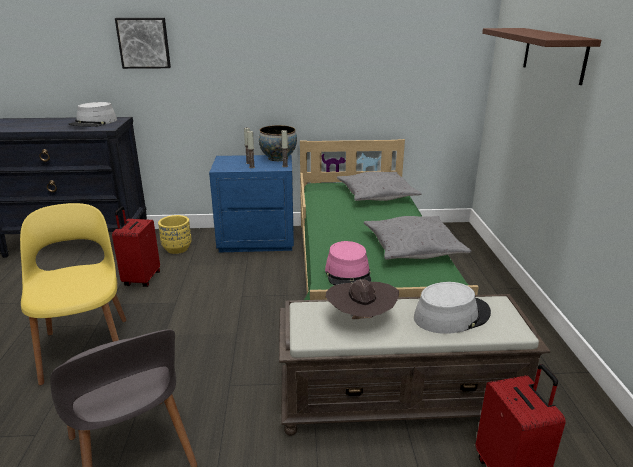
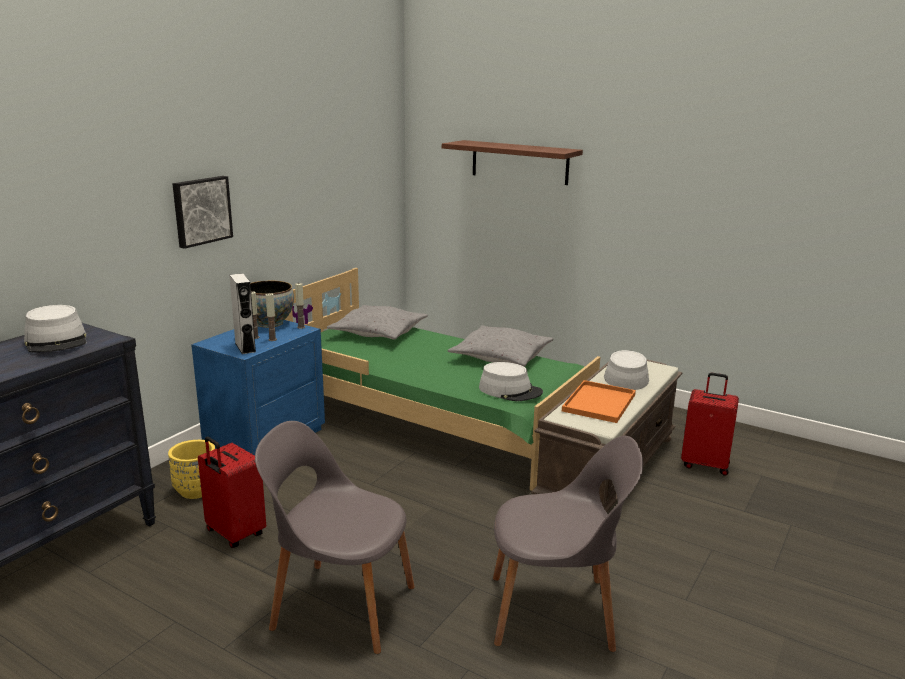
camera: 55 degrees left, 5 degrees down
(86, 347) = (340, 605): yellow chair -> grey chair
(144, 43) = (84, 204): picture -> picture (201, 211)
(229, 166) = (245, 347): none -> grey speaker
(348, 273) = (510, 390): pink hat -> grey hat
(361, 319) = (599, 403): brown hat -> orange tray

